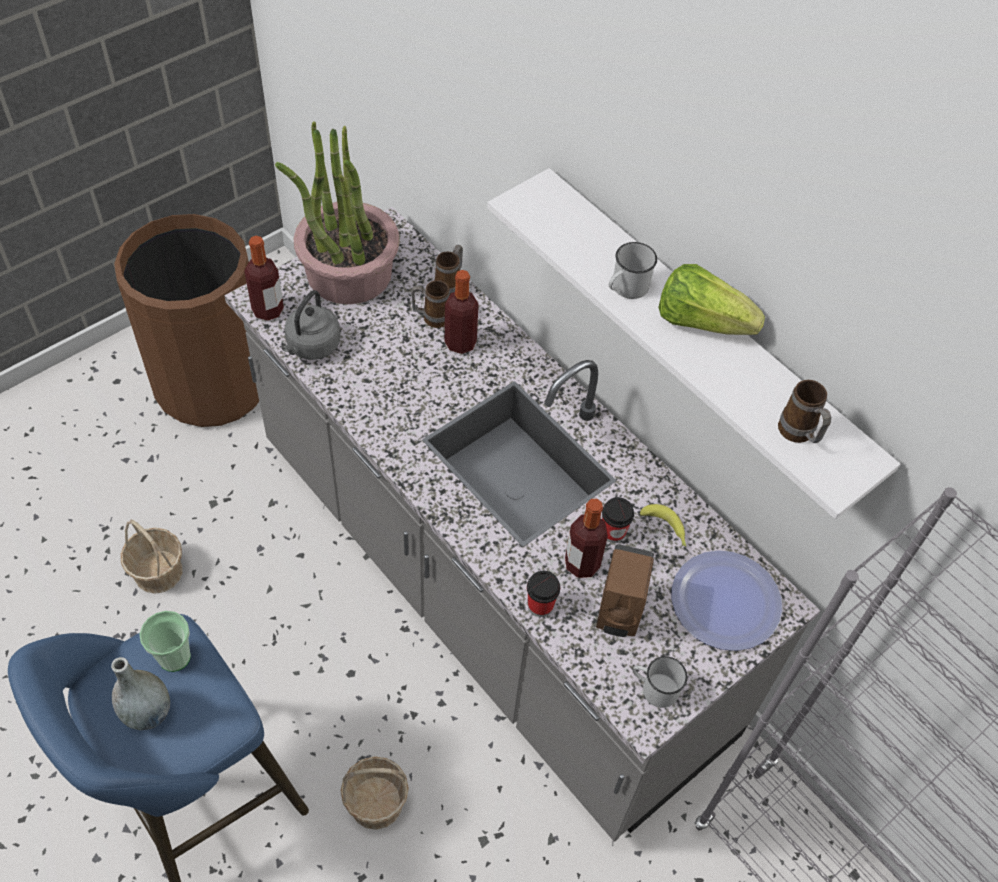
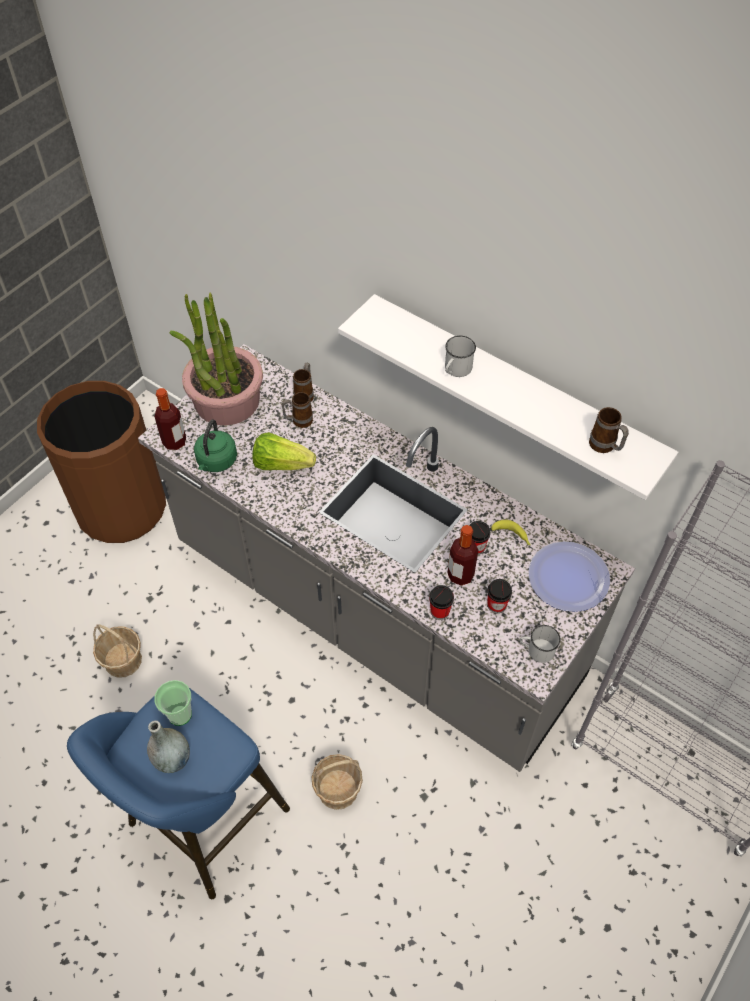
camera: 10 degrees left, 0 degrees up
(312, 346) = (216, 462): grey kettle -> green kettle
(460, 343) = (325, 435): bottle -> none
(618, 615) = (496, 605): brown soap dispenser -> cup
(701, 321) = (515, 382): lettuce -> lettuce (281, 464)

